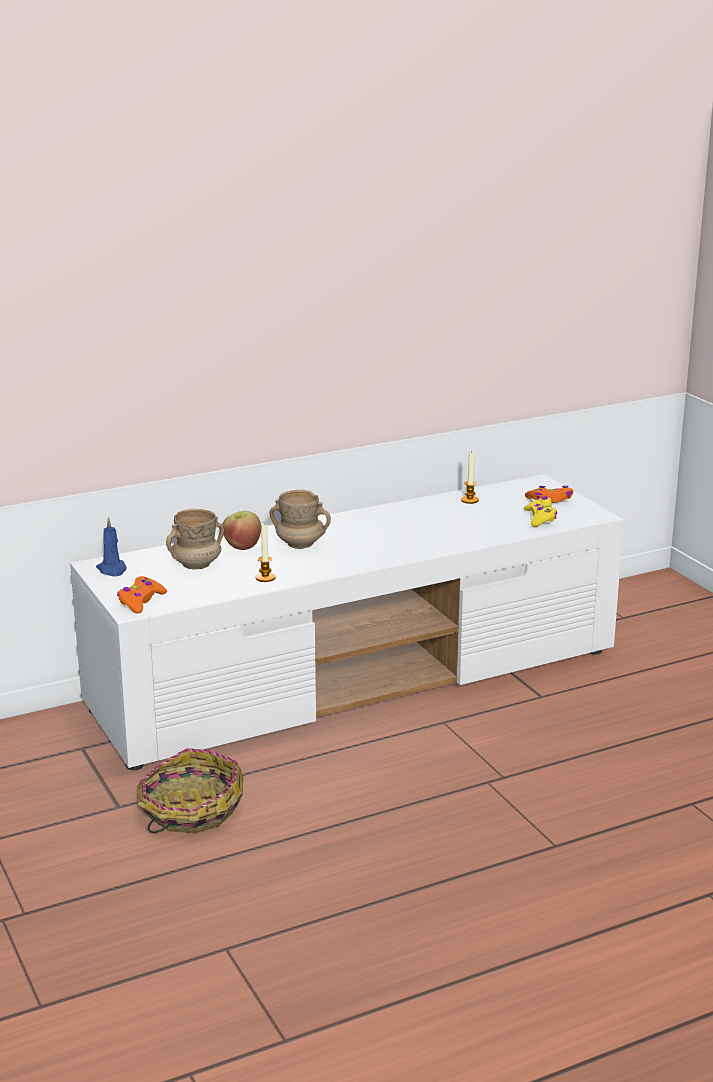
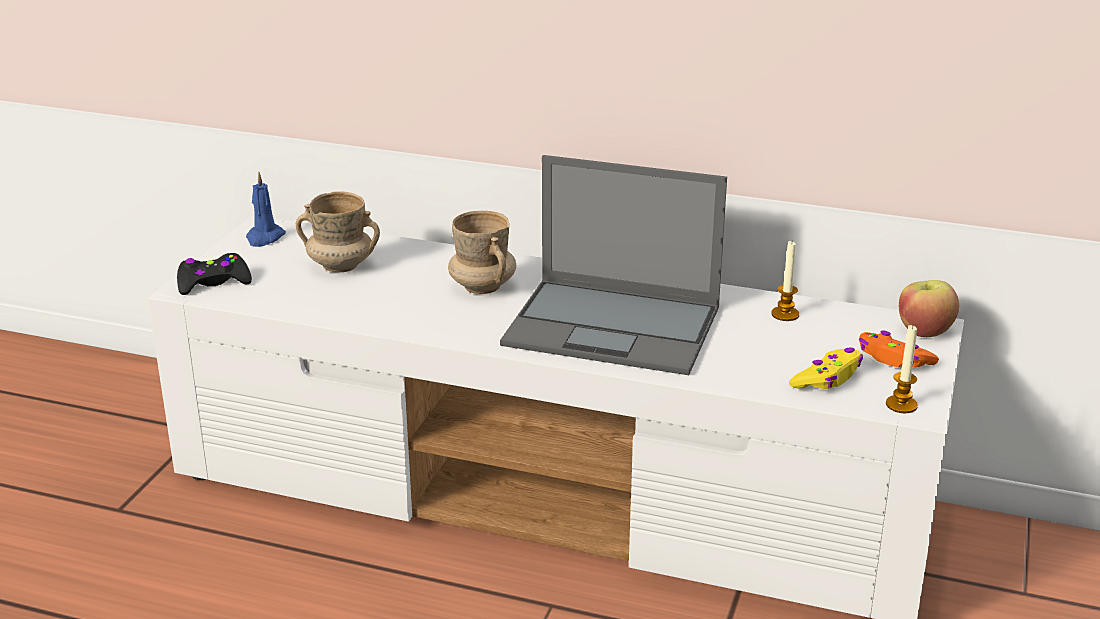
camera: 45 degrees right, 5 degrees up
(141, 601) = (213, 283): orange game controller -> black game controller
(189, 810) = (158, 552): basket -> none
(242, 546) = (423, 264): apple -> apple (924, 331)
(265, 578) = (366, 310): candle -> candle (901, 405)
(406, 535) = (615, 326): none -> laptop

